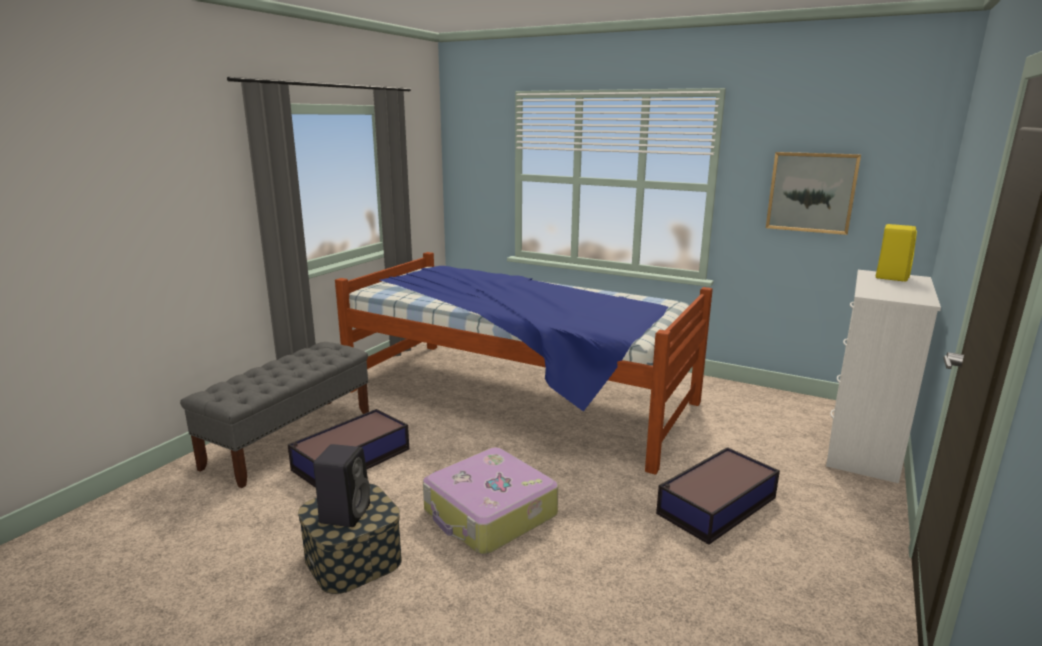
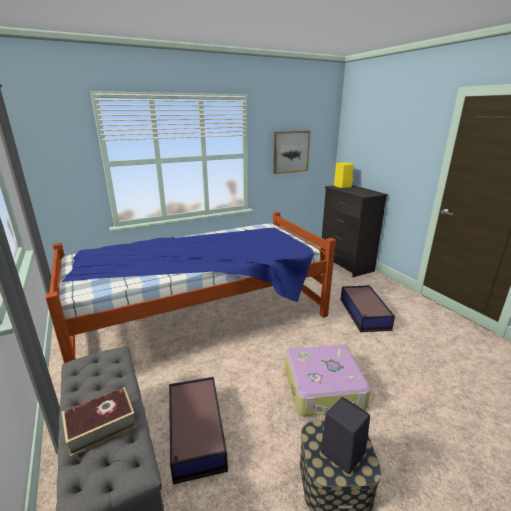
camera: 55 degrees left, 5 degrees up
(264, 376) = (101, 425): none -> book
(861, 448) = (346, 264): white dresser -> black dresser

